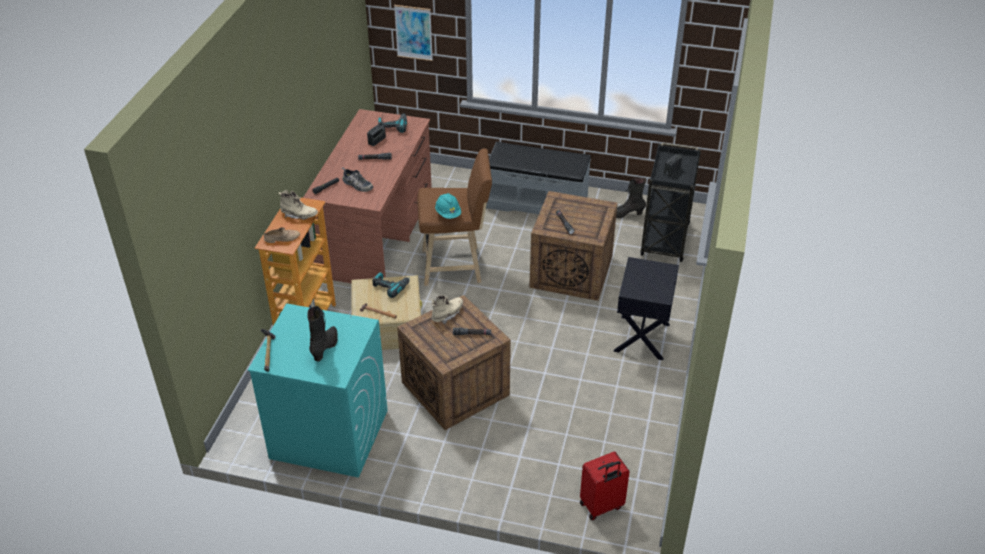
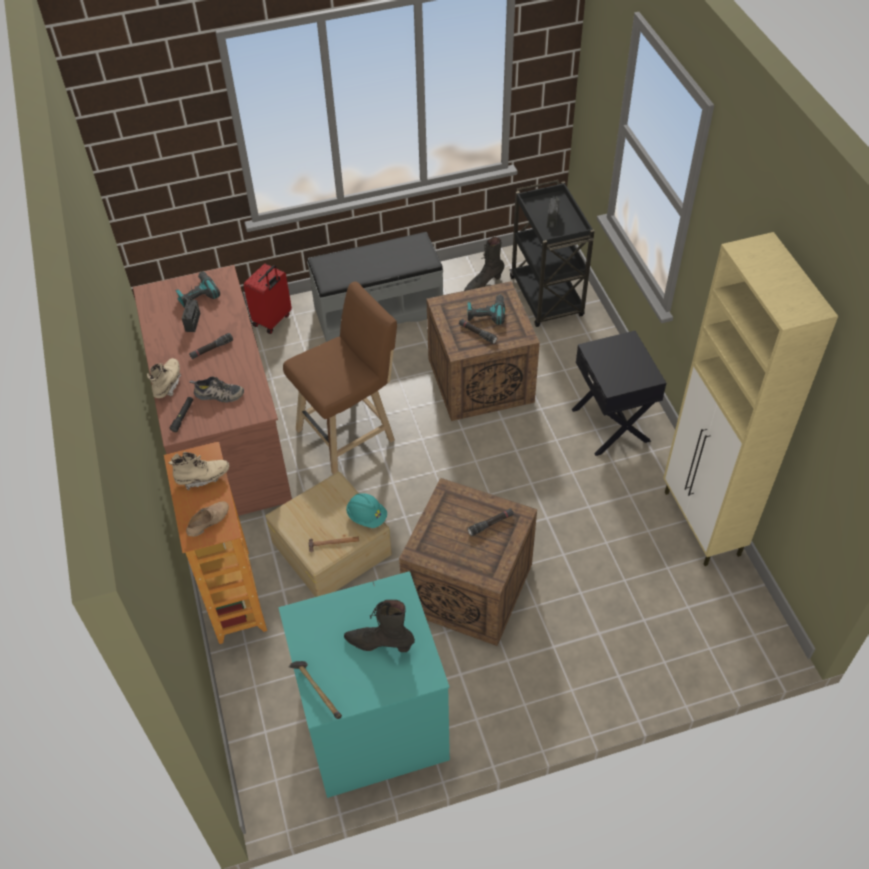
camera: 30 degrees left, 10 degrees up
(326, 347) = (379, 643): black boot -> black boot turned 60 degrees counterclockwise
(391, 286) = (320, 501): power drill -> power drill (486, 313)
(413, 32) = (163, 160): picture -> none
(447, 314) = (443, 513): beige boot -> beige boot (167, 384)
(448, 213) = (348, 381): turquoise hard hat -> turquoise hard hat (367, 516)
(601, 506) = (722, 645): red suitcase -> red suitcase (273, 320)
(654, 427) = (702, 524): none -> beige cabinet

